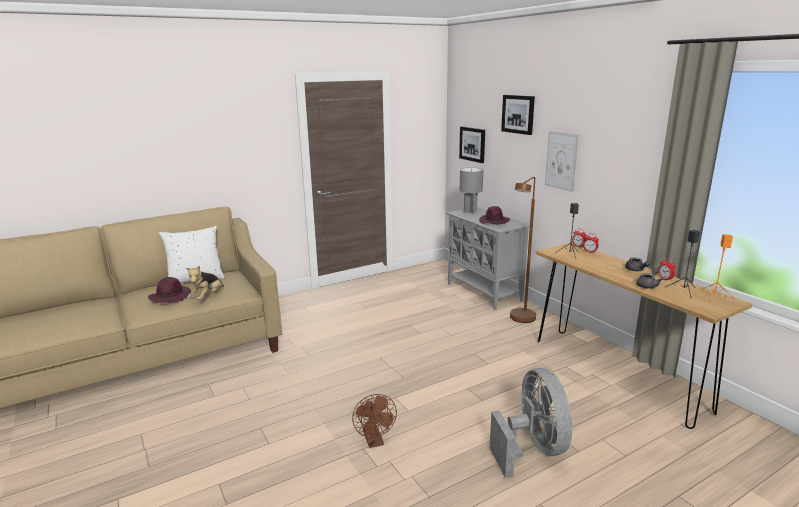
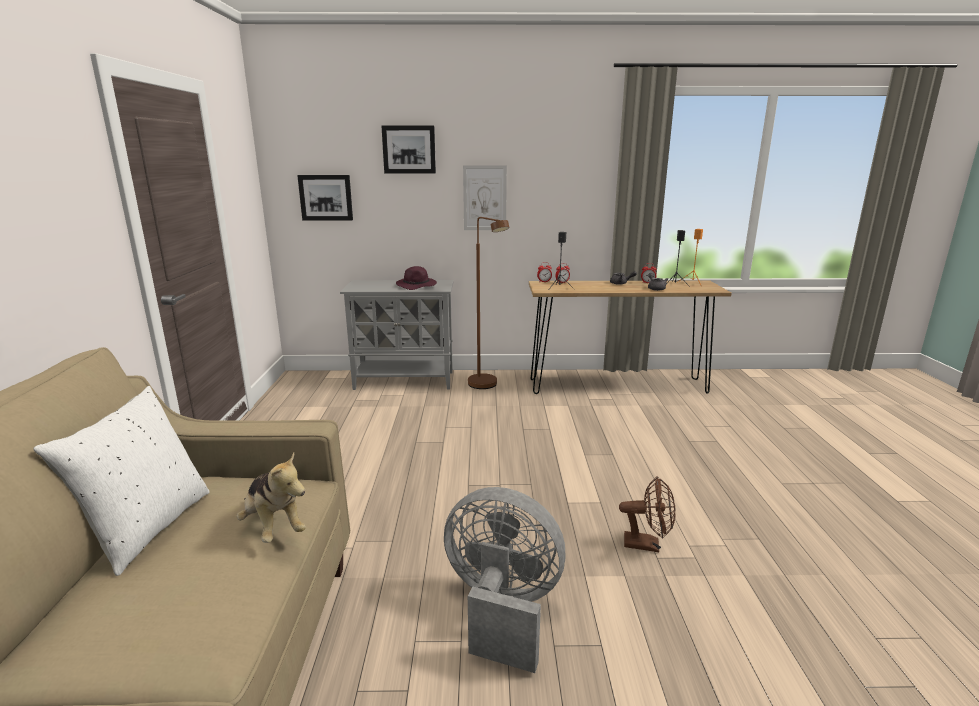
camera: 60 degrees left, 0 degrees up
(170, 296) = (196, 576): purple hat -> none
(470, 211) = (362, 285): grey table lamp -> none
(532, 449) = (705, 459): grey fan -> grey fan (502, 608)

